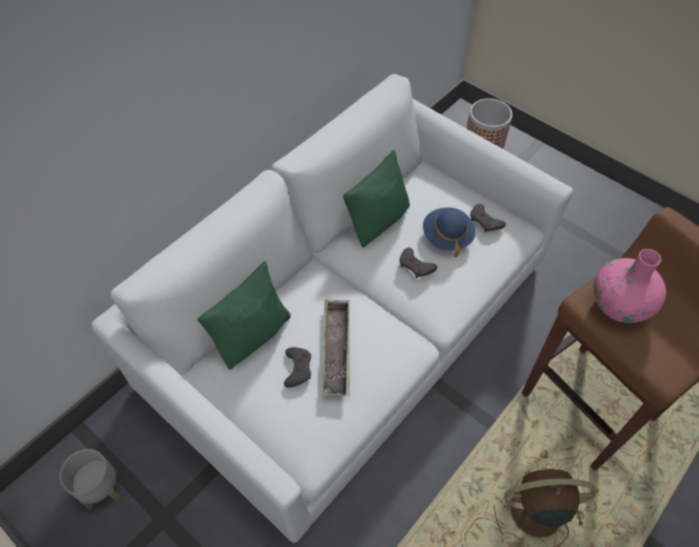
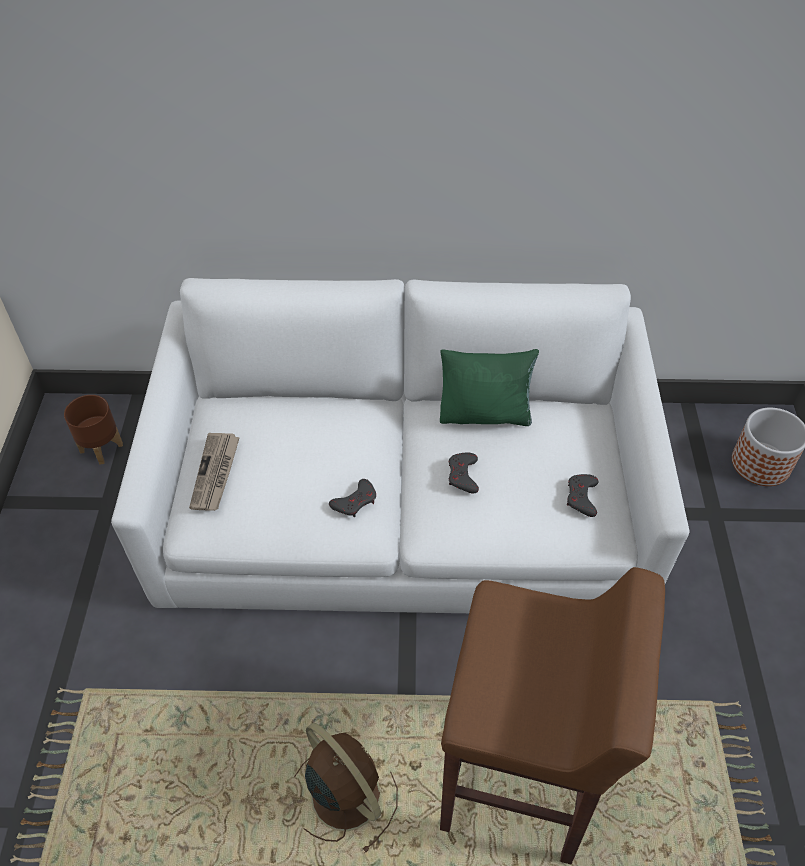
camera: 50 degrees right, 5 degrees down
(103, 489) = (102, 448): grey planter -> brown planter
(253, 335) = (272, 411): green pillow -> none
(276, 409) = (215, 473): none -> newspaper
(298, 368) = (267, 462): grey game controller -> grey game controller (355, 501)
(336, 349) = (312, 476): tray -> none
(447, 237) = (527, 479): blue hat -> none
(619, 305) = (522, 630): pink vase -> none

